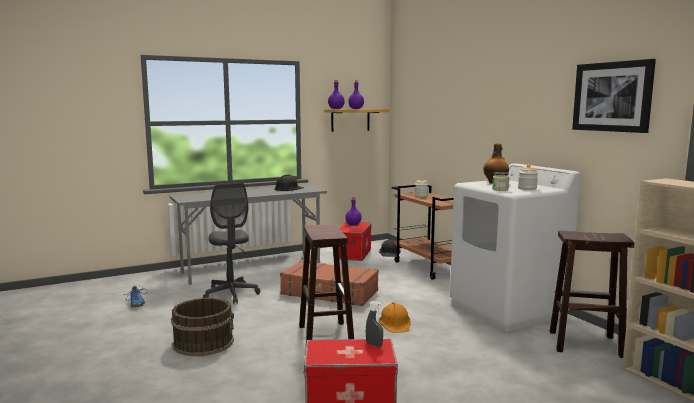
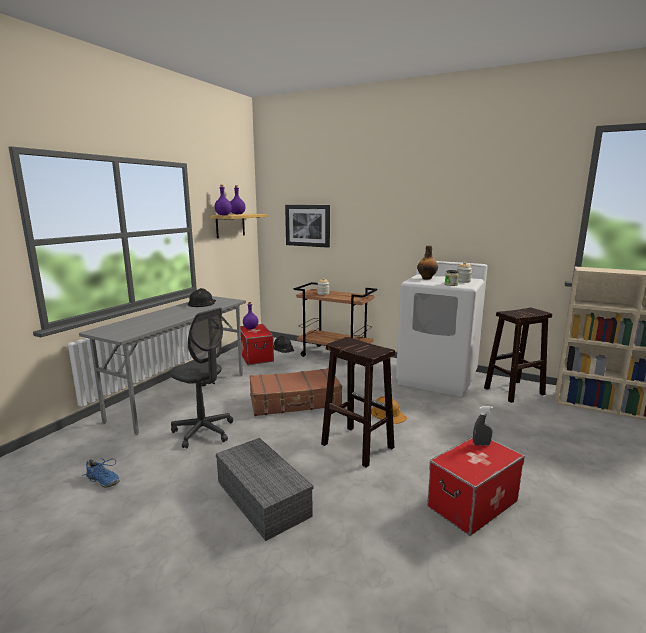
camera: 35 degrees left, 5 degrees up
(204, 342) = (260, 498): brown bucket -> grey storage box
(612, 97) = (513, 206): picture -> picture (307, 225)

